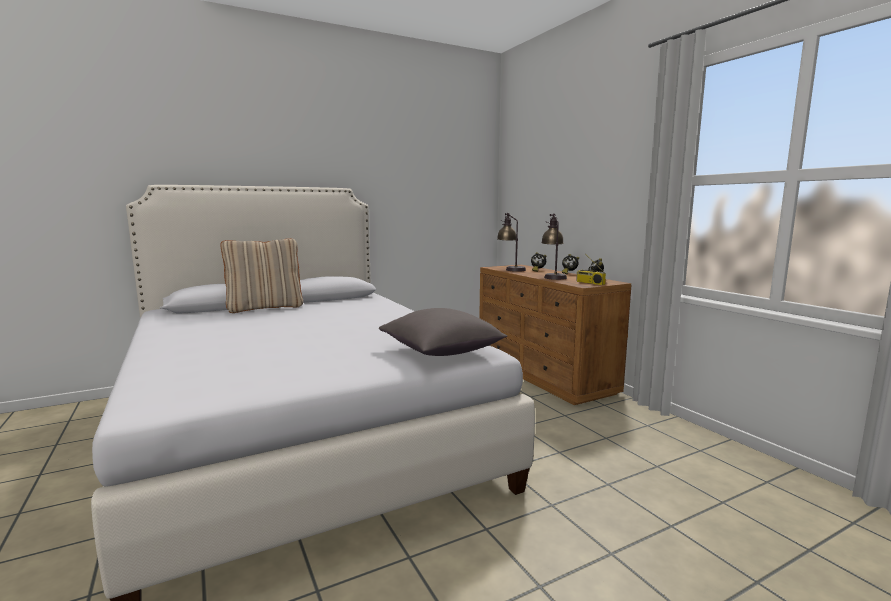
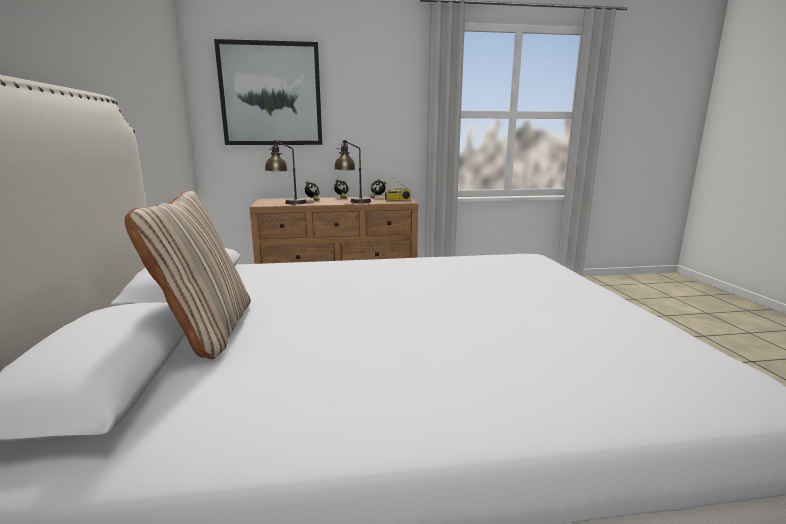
camera: 70 degrees left, 5 degrees up
(441, 352) = (530, 265): grey pillow -> none
(538, 172) = (271, 94): none -> picture

